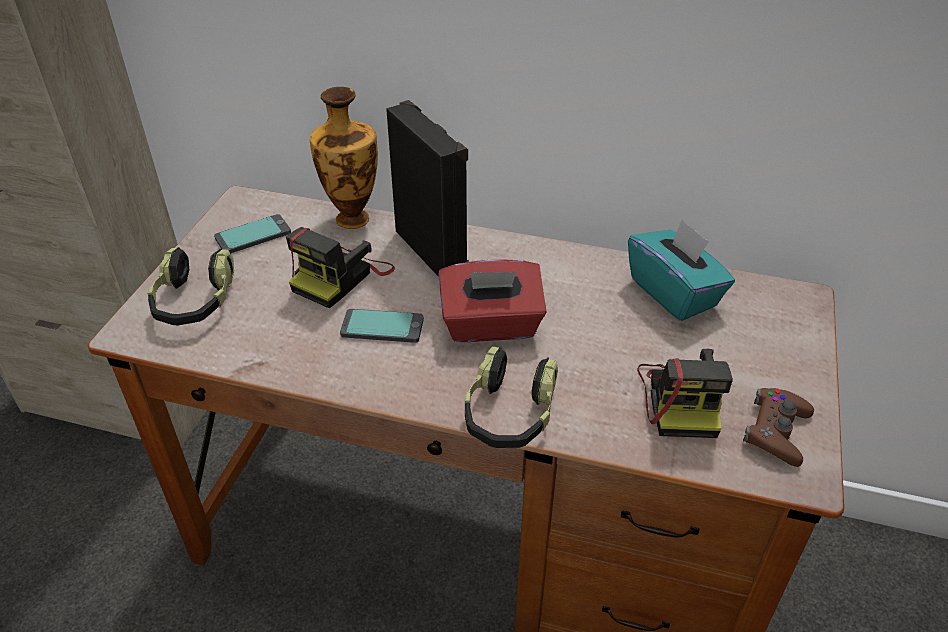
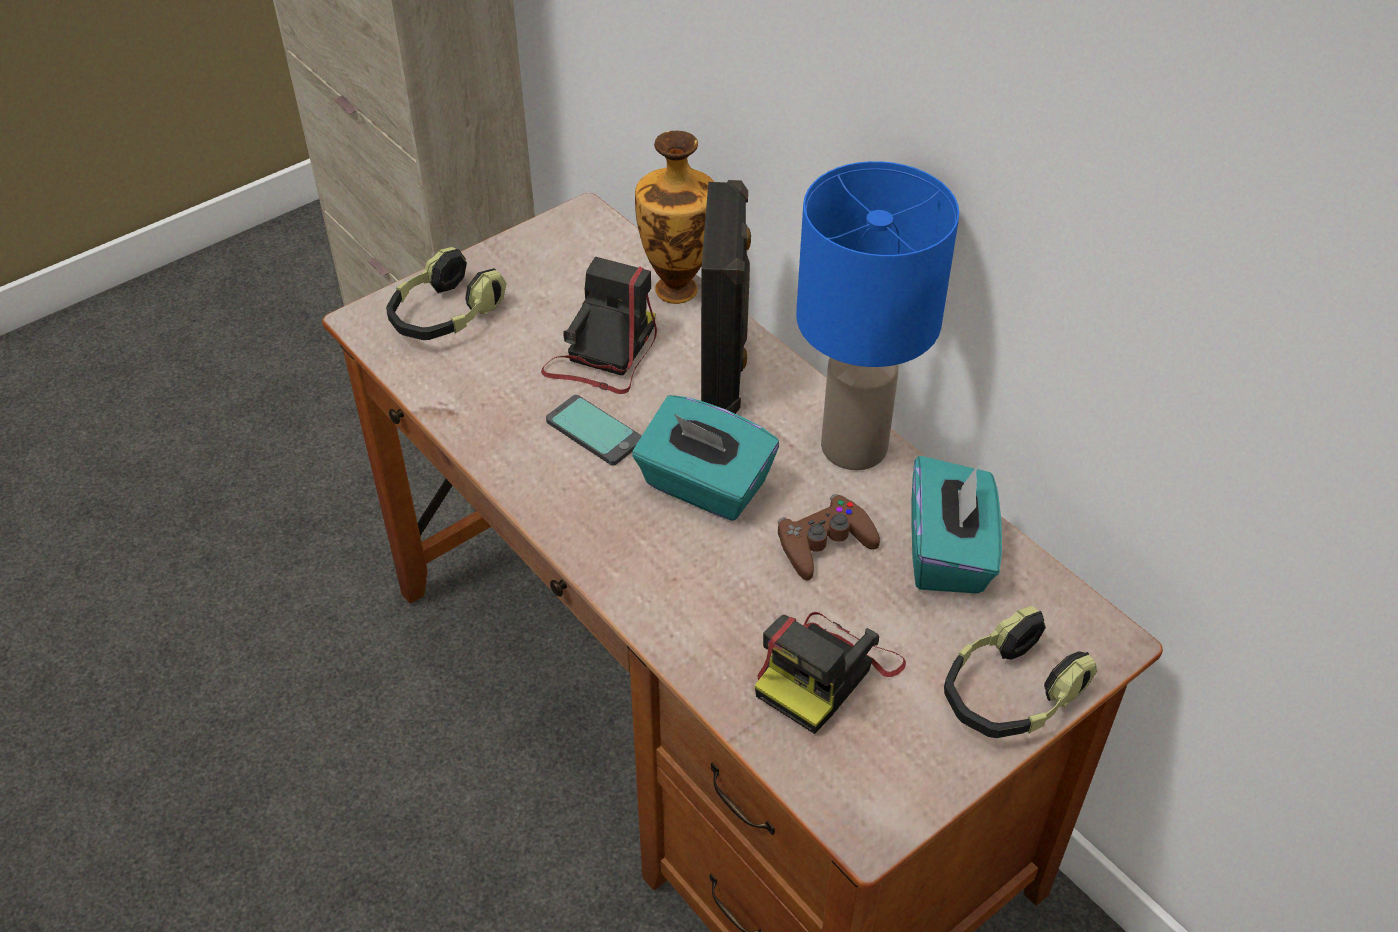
camera: 35 degrees right, 5 degrees up
(253, 235) = (560, 263): phone -> none
(341, 277) = (604, 354): camera -> camera turned 135 degrees clockwise
(491, 326) = (704, 486): red tissue box -> turquoise tissue box
(509, 415) = (629, 591): headphones -> headphones (1009, 695)
(559, 261) = (853, 448): none -> blue table lamp
(776, 431) = (891, 766): brown game controller -> brown game controller (824, 543)

